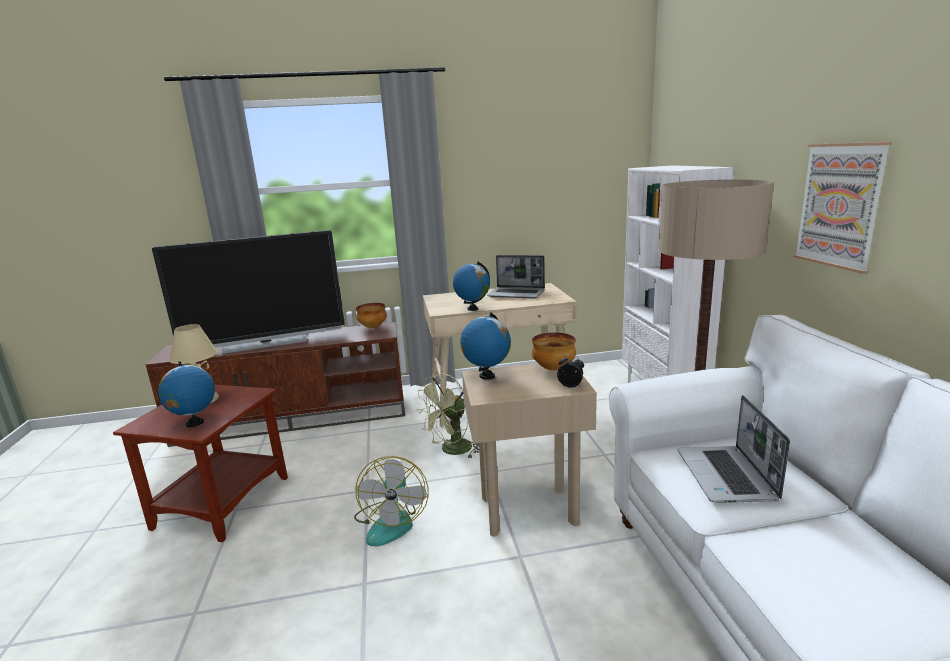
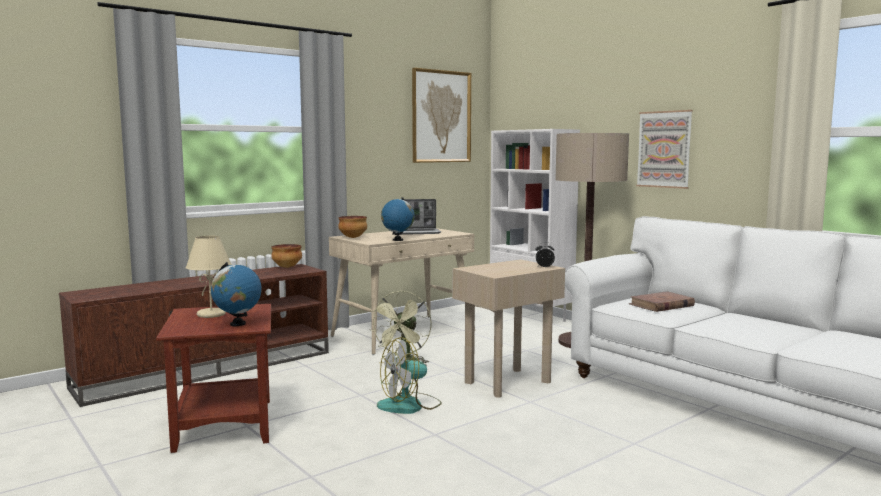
camera: 30 degrees left, 10 degrees down
(266, 343) = (191, 282): television -> none
(391, 522) = (409, 405): fan -> fan turned 90 degrees clockwise
(487, 376) = (477, 268): globe -> none
(554, 369) = (518, 262): bowl -> bowl (353, 237)
(577, 151) = (441, 116): none -> picture
(727, 476) = (661, 305): laptop -> brown book

